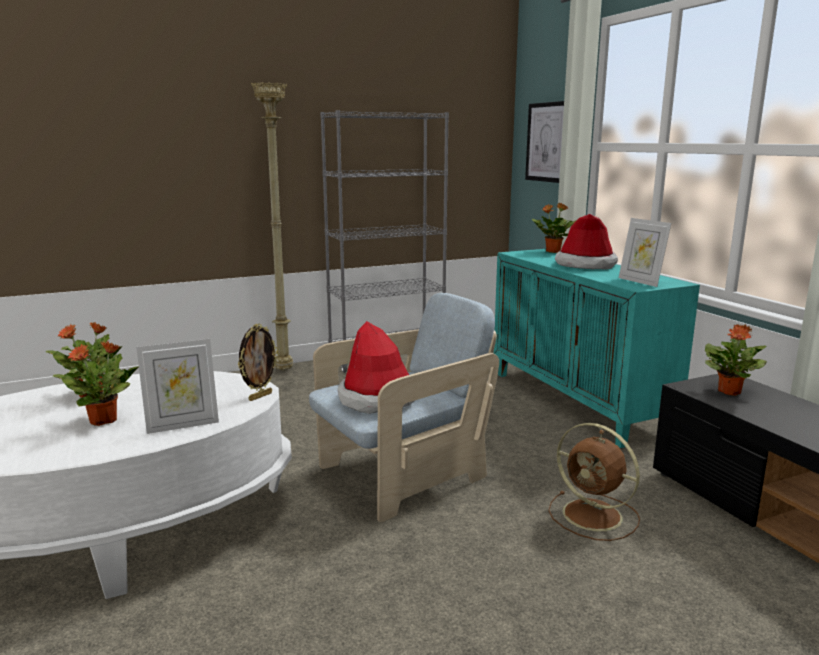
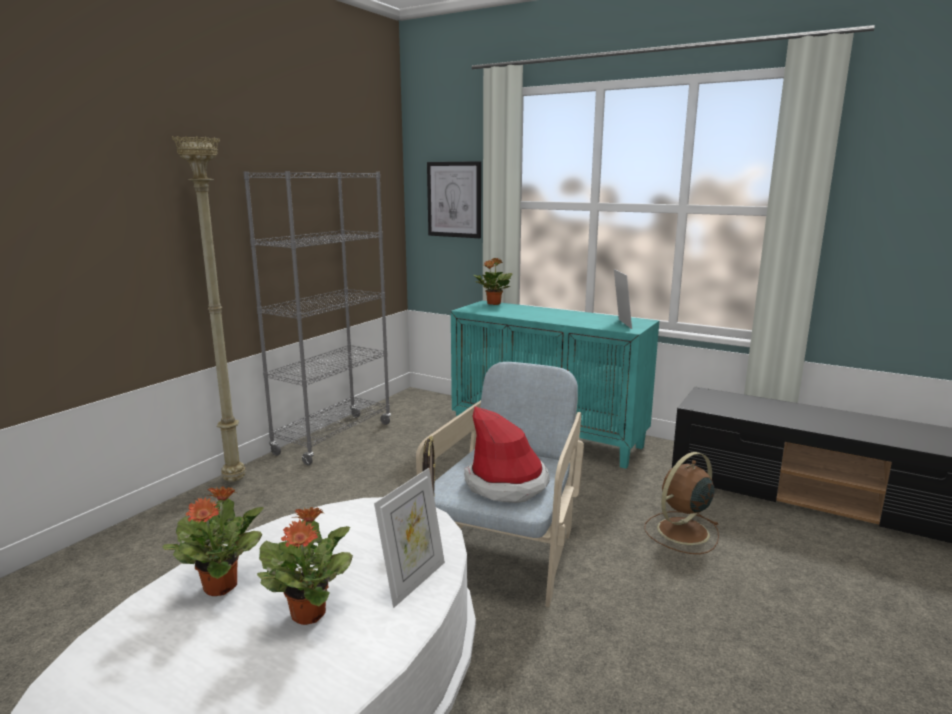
camera: 35 degrees left, 0 degrees up
(585, 265) = (548, 314): hat -> none
(594, 516) = (681, 532): brown fan -> brown fan turned 135 degrees clockwise
(640, 281) = (621, 324): picture frame -> picture frame turned 120 degrees counterclockwise
(729, 391) = (721, 403): potted plant -> none

